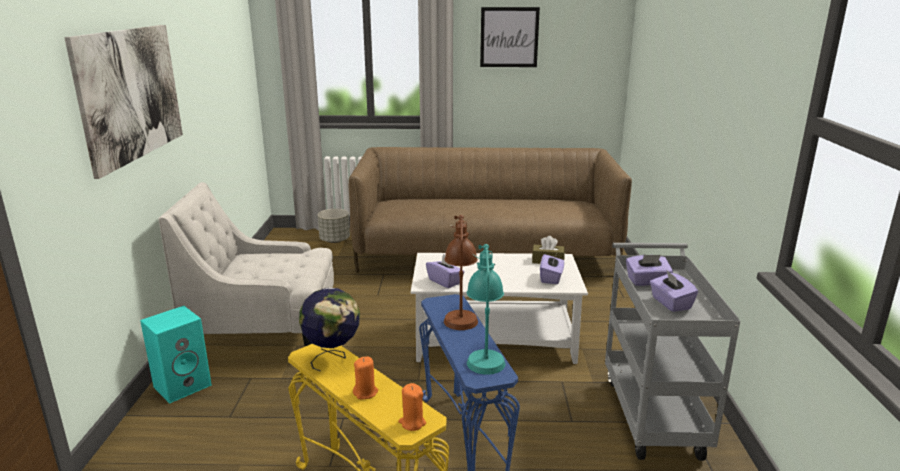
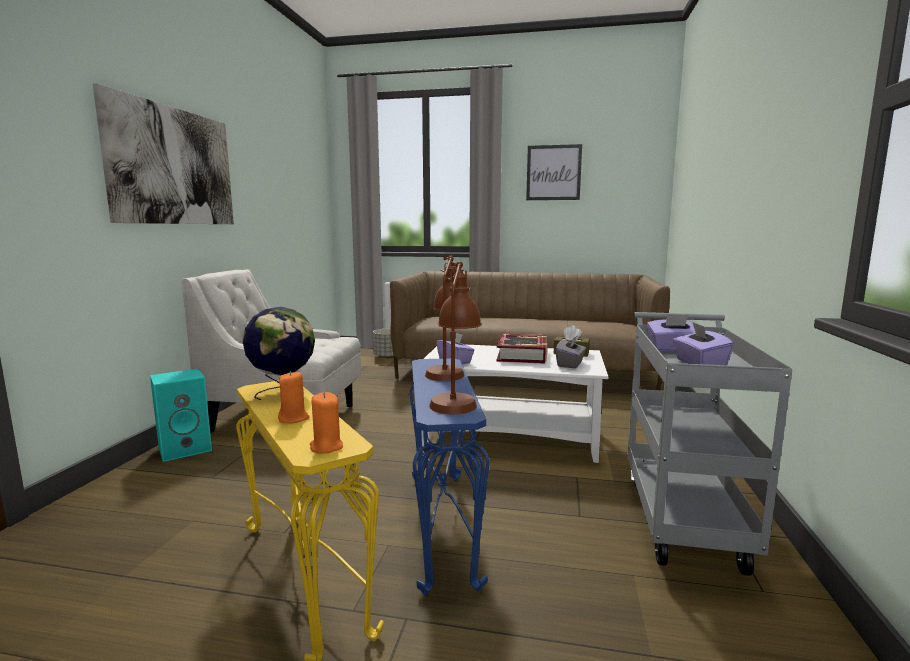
camera: 10 degrees right, 10 degrees down
(484, 354) = (455, 399): turquoise table lamp -> brown table lamp
(504, 267) = (522, 355): none -> book
(551, 278) = (570, 364): purple tissue box -> grey tissue box

